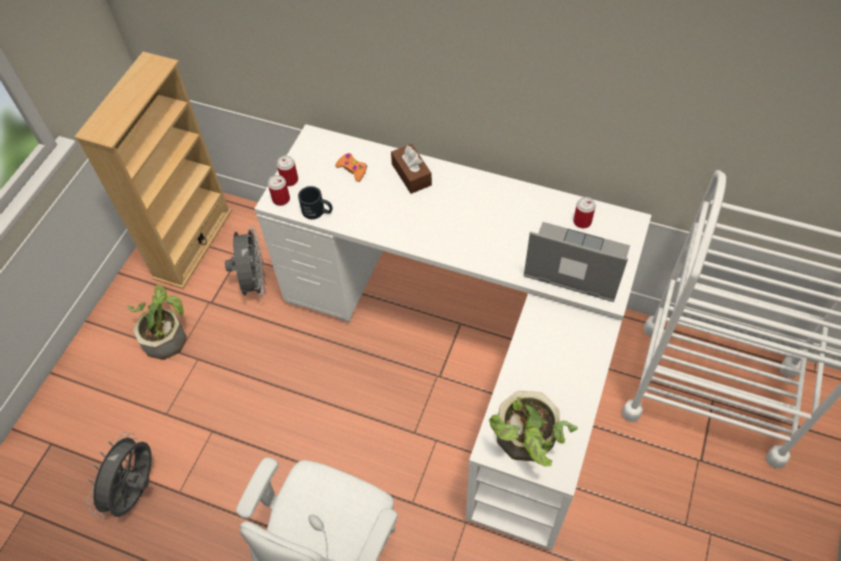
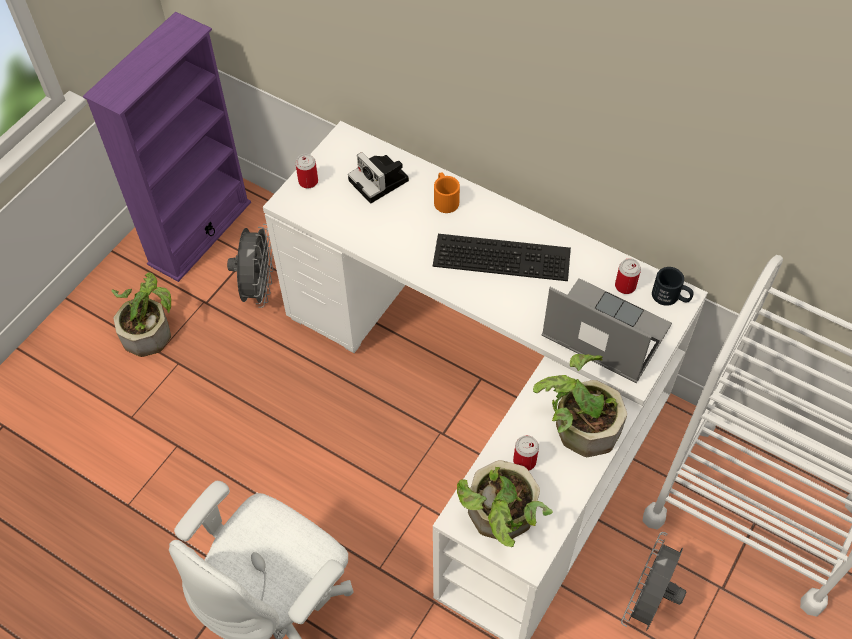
camera: 10 degrees right, 0 degrees up
(137, 491) = (83, 495): grey fan -> grey fan (647, 601)
(193, 244) = (199, 233): beige bookcase -> purple bookcase
(281, 199) = (294, 201): can -> can (524, 461)
(318, 211) = (331, 222): black mug -> black mug (671, 297)
(352, 169) = (380, 181): orange game controller -> camera
(411, 174) = (445, 198): brown tissue box -> orange mug
(473, 214) = (503, 255): none -> keyboard
(572, 346) = (578, 424): none -> potted plant

